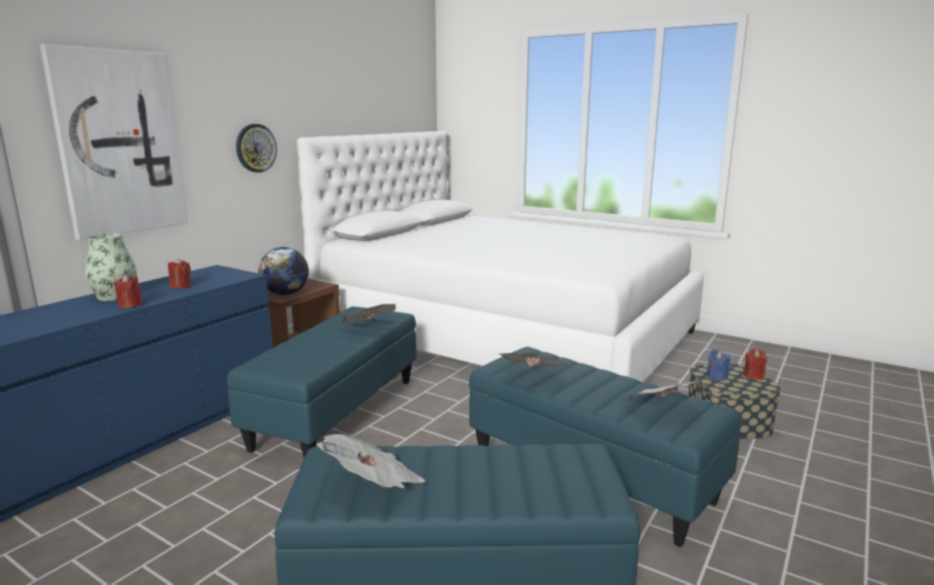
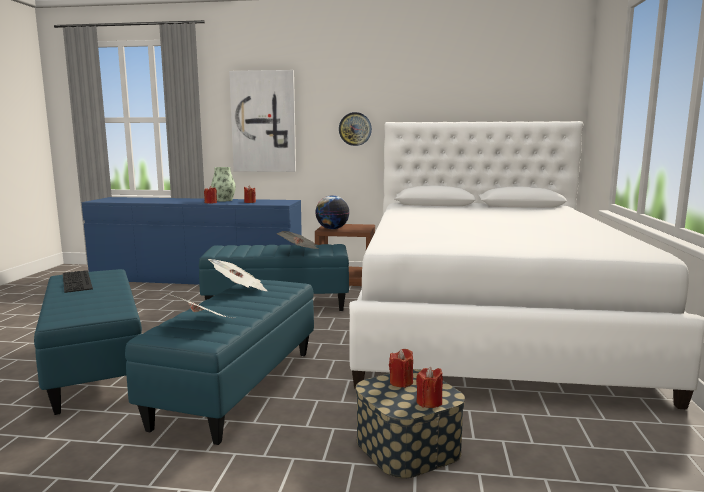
camera: 65 degrees right, 5 degrees down
(373, 485) = (78, 281): newspaper -> keyboard
(716, 377) = (401, 382): blue candle -> red candle

